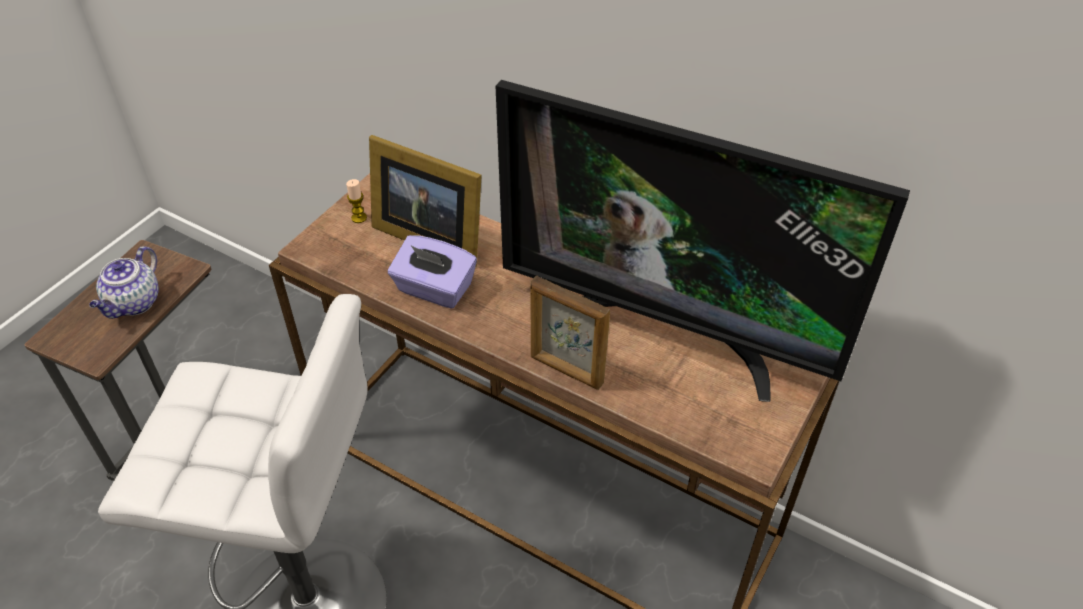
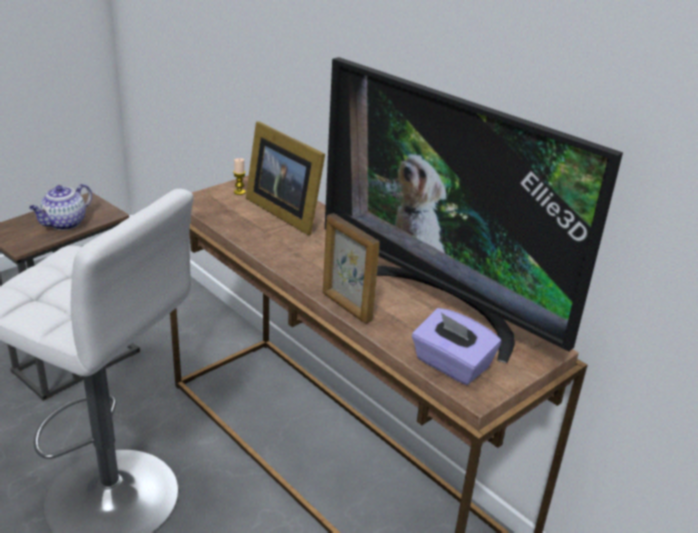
camera: 15 degrees right, 15 degrees down
(434, 289) = (271, 240): purple tissue box -> purple tissue box (451, 365)

